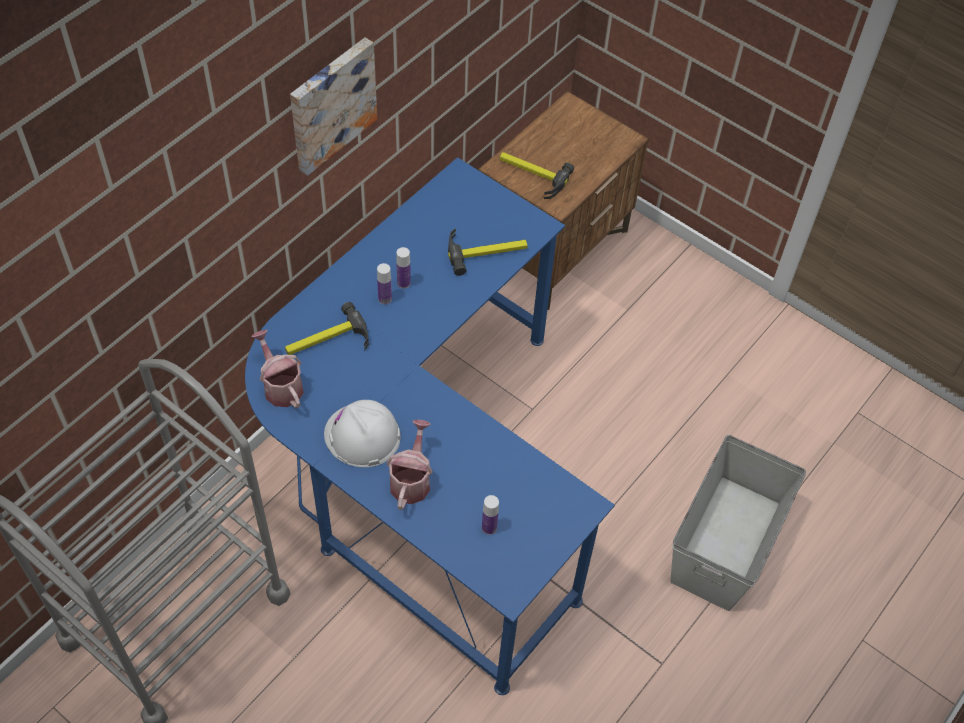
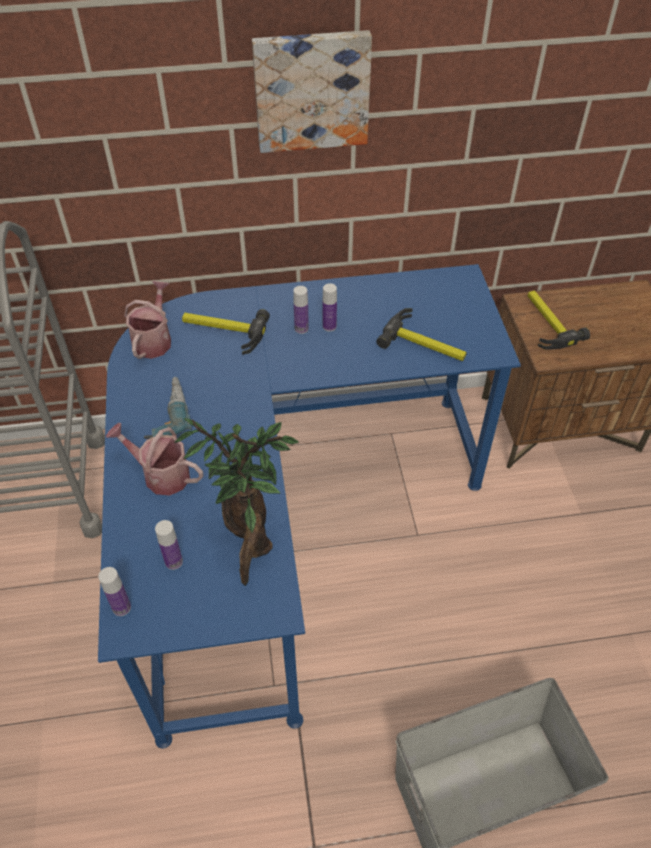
camera: 45 degrees right, 5 degrees down
(362, 436) = (166, 414): white hard hat -> power drill
(411, 480) = (161, 474): watering can -> watering can turned 120 degrees counterclockwise
(490, 580) = (121, 607): none -> bottle
(524, 478) = (250, 543): none -> potted plant

